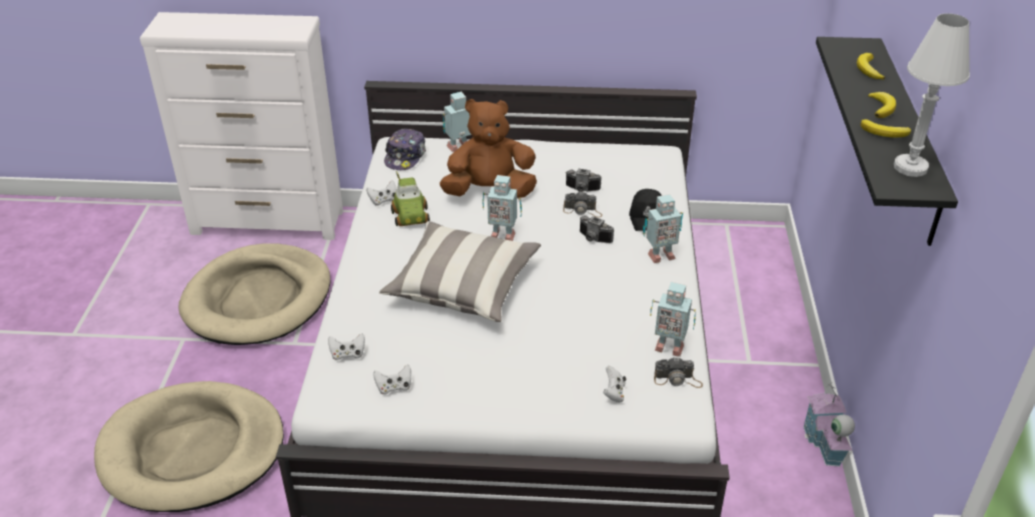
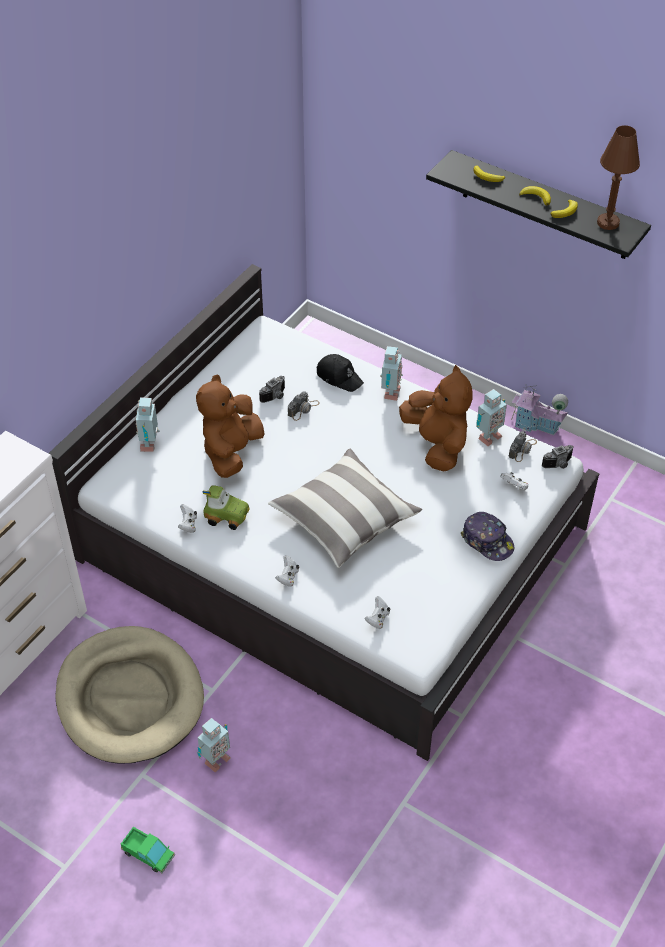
camera: 60 degrees left, 10 degrees up
(103, 376) = (148, 854): none -> toy truck
(192, 451) = (297, 807): beige dog bed -> none
(394, 387) = (431, 604): white game controller -> white game controller (288, 577)
(405, 156) = (133, 485): cap -> cap (487, 541)
(502, 235) = (298, 469): toy robot -> toy robot (215, 760)
(593, 239) = (343, 419): camera -> camera (559, 465)
(621, 312) = (437, 444): none -> brown plush toy
(910, 167) = (608, 223): white table lamp -> brown table lamp

